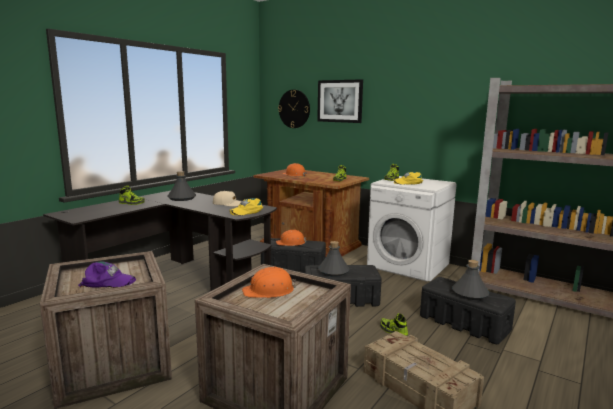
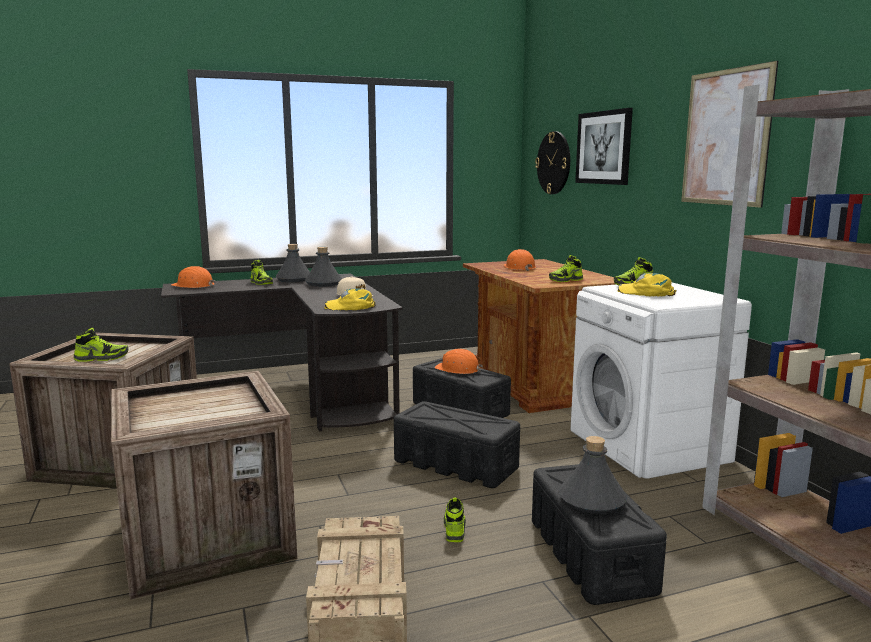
camera: 35 degrees right, 0 degrees up
(108, 282) = (102, 358): purple cap -> shoe
(269, 291) = (204, 401): orange hard hat -> orange hard hat (193, 285)
(333, 271) = (441, 416): grey bottle -> grey bottle (294, 279)
(434, 99) = (725, 138): none -> picture

